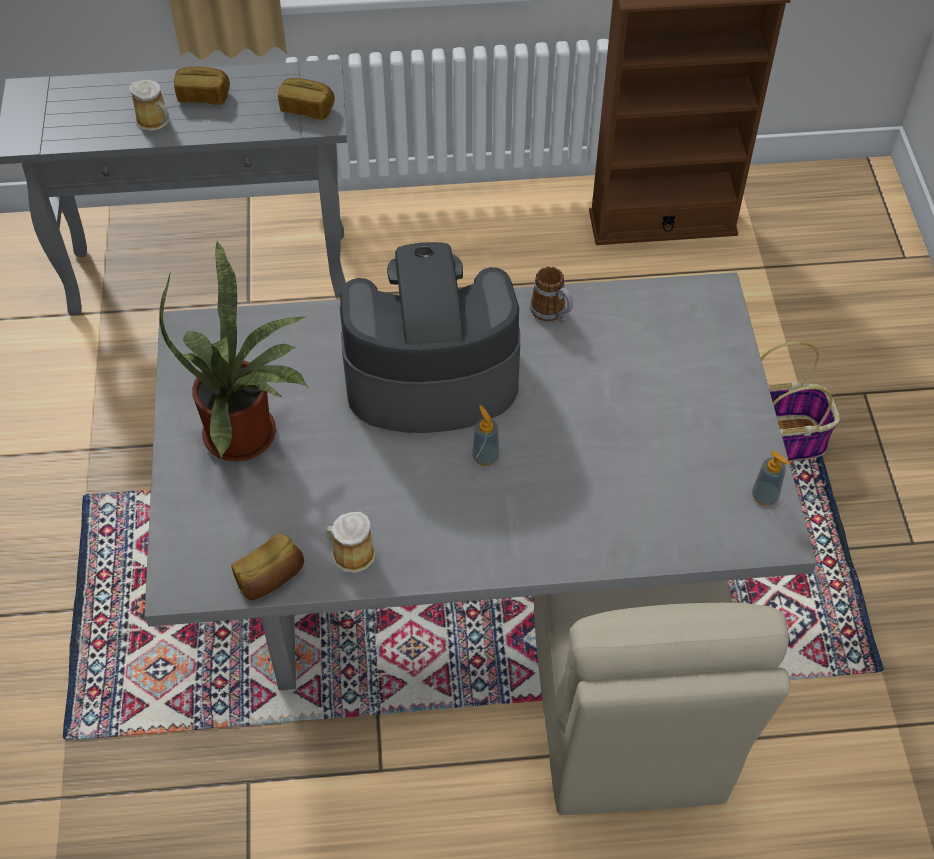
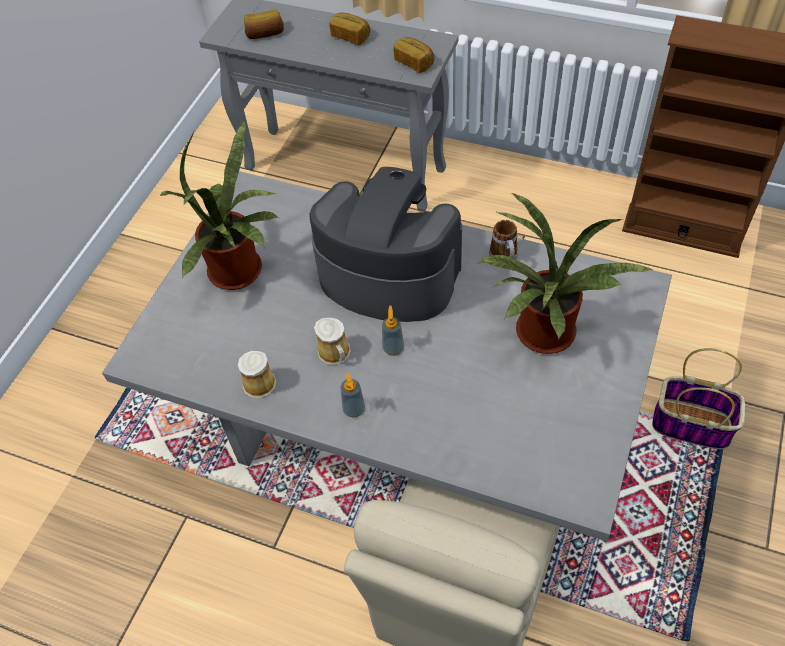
camera: 30 degrees right, 0 degrees up
(155, 121) = (310, 45): mug -> mug (335, 353)
(271, 578) = (195, 379): bread -> bread (265, 34)
(641, 386) = (542, 337): none -> potted plant
(764, 496) = (595, 461): soap dispenser -> soap dispenser (354, 409)

